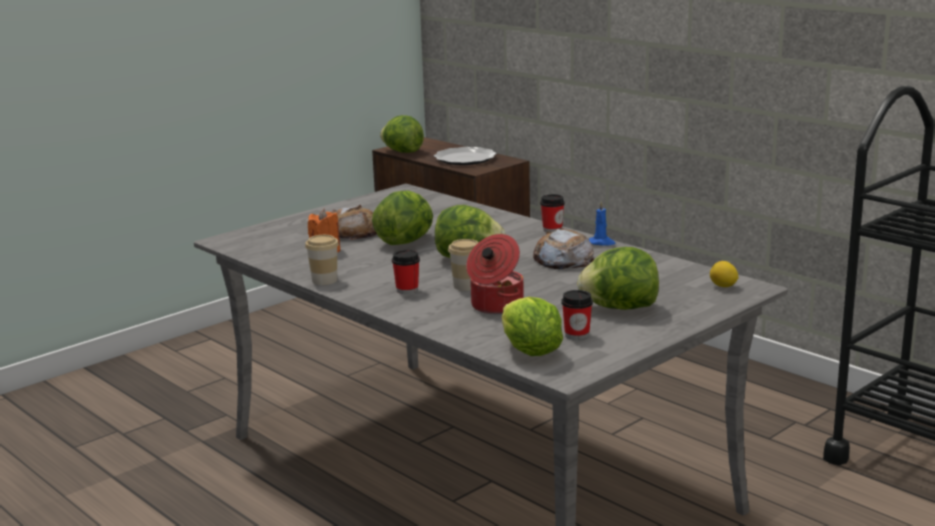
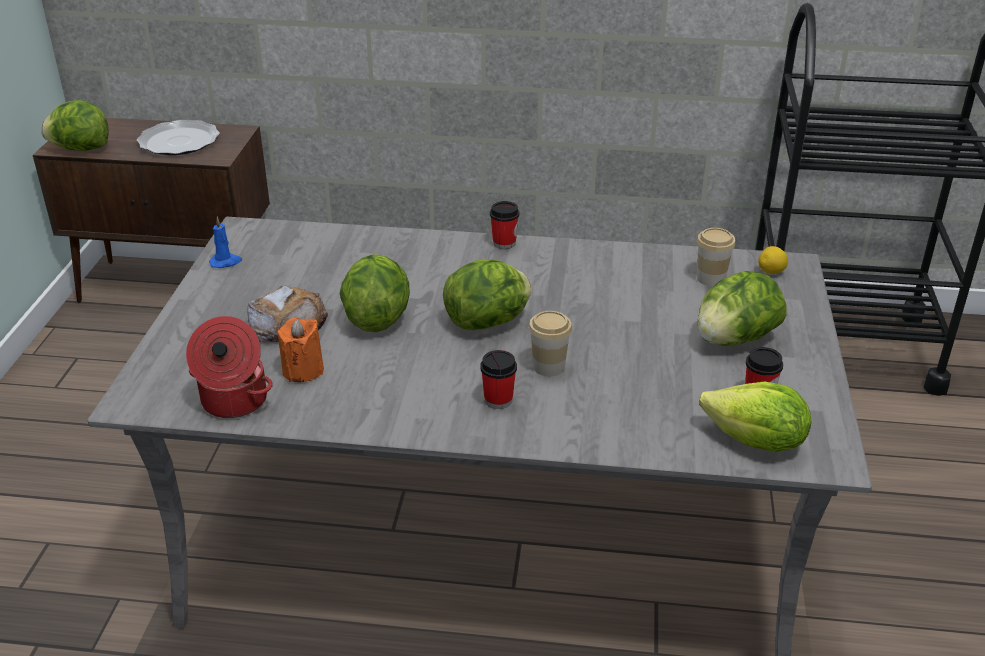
camera: 40 degrees left, 15 degrees up
(324, 280) = (379, 423): cup -> cup (711, 278)
(495, 306) = (624, 386): cooking pot -> cooking pot (233, 401)
(562, 259) = (581, 286): bread -> none
(602, 243) = (580, 247): blue candle -> blue candle (226, 262)

